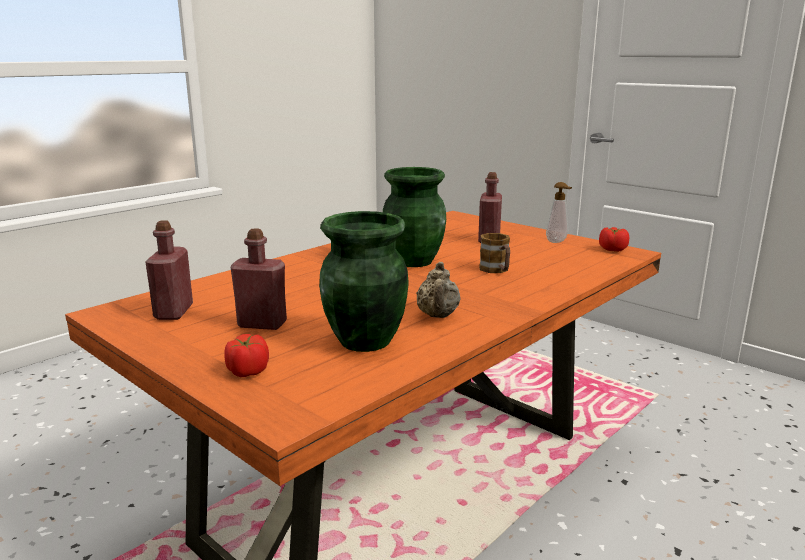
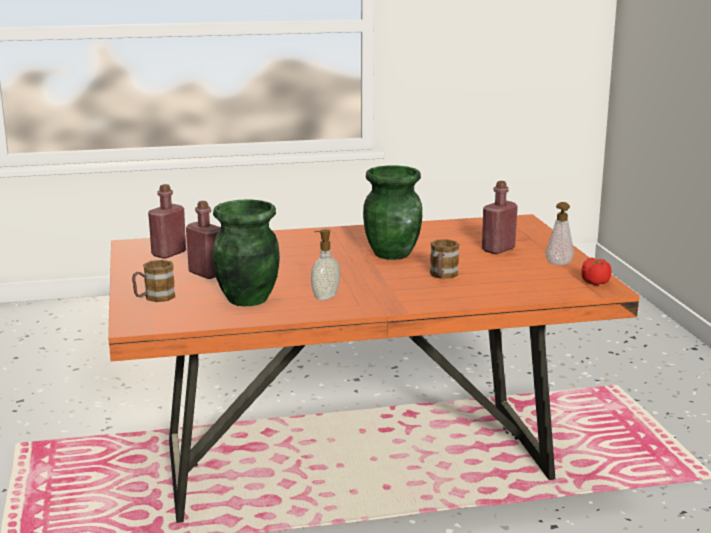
camera: 35 degrees right, 0 degrees up
(248, 371) = (154, 298): tomato -> mug
(438, 316) = (324, 296): beige teapot -> soap dispenser

